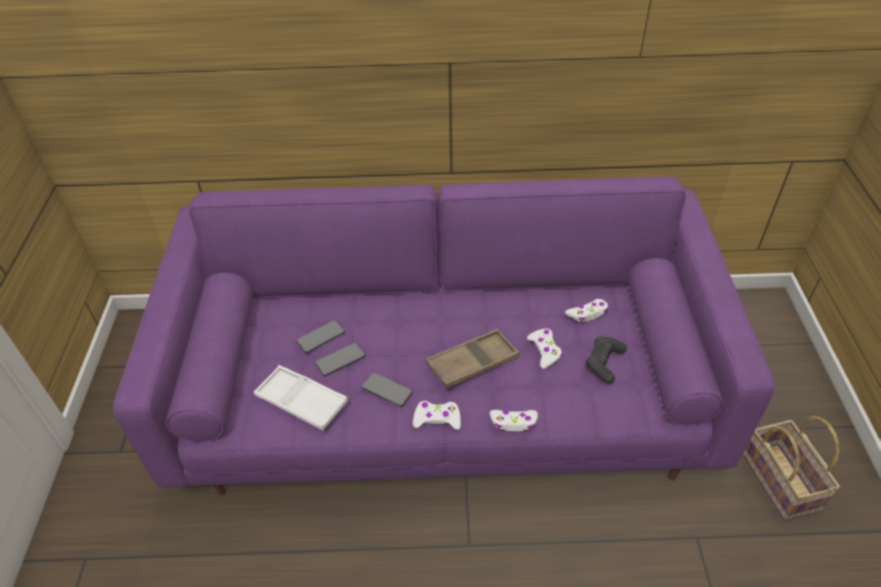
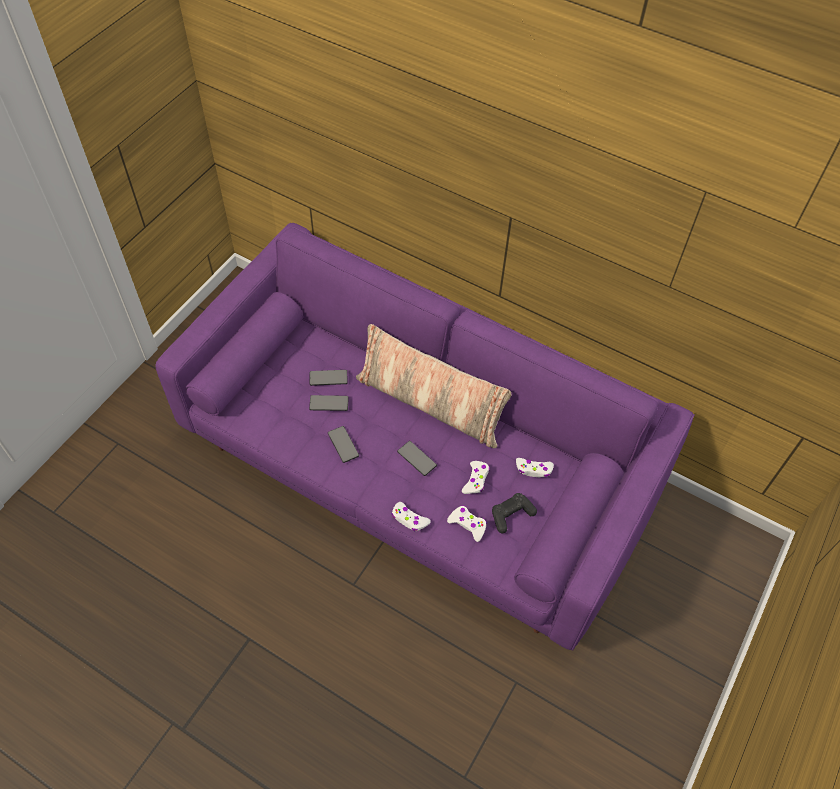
camera: 30 degrees right, 10 degrees up
(301, 401) = (283, 420): white tray -> none
(437, 419) = (360, 485): white game controller -> white game controller (467, 524)
(443, 309) = (430, 404): none -> pillow
(472, 362) = (417, 458): brown tray -> phone
(783, 483) = (619, 689): basket -> none

